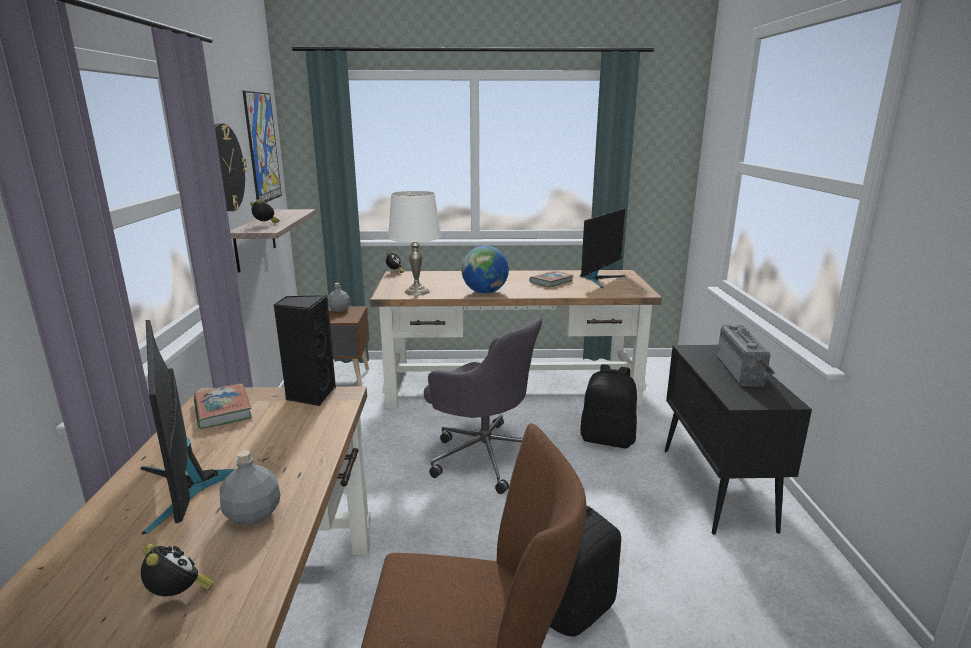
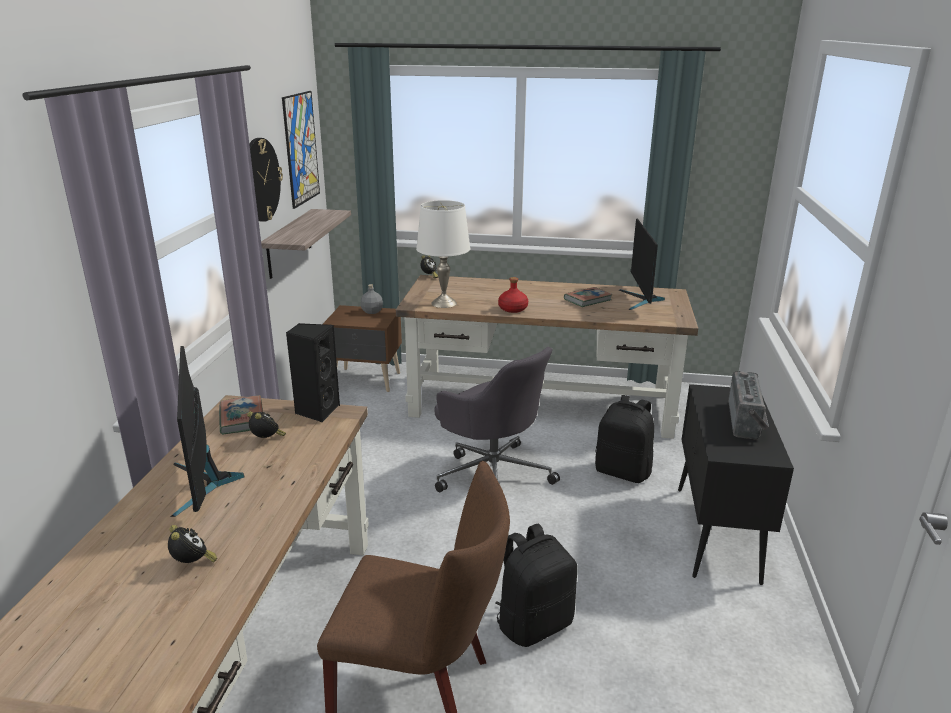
camera: 10 degrees right, 5 degrees up
(254, 514) = (253, 511): grey bottle -> none
(265, 224) = (297, 232): alarm clock -> alarm clock (267, 440)
(485, 292) = (512, 309): globe -> red bottle
(599, 279) = (641, 300): monitor -> monitor turned 135 degrees clockwise

